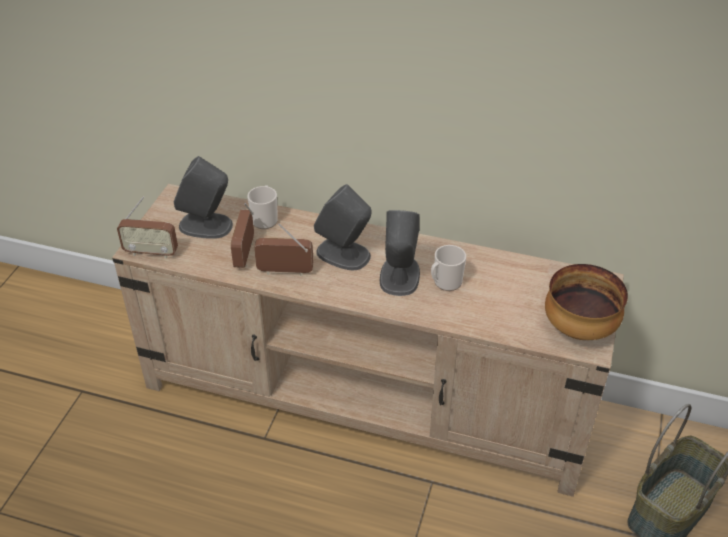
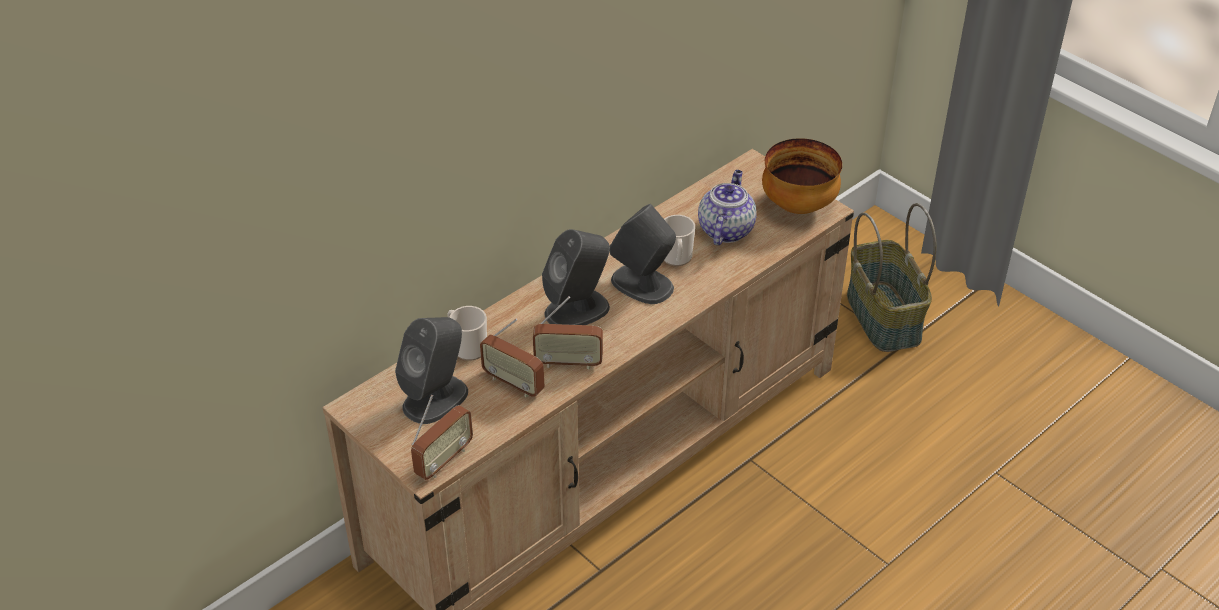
camera: 60 degrees left, 0 degrees up
(285, 271) = (568, 362): radio -> radio turned 120 degrees counterclockwise
(505, 296) = (725, 229): none -> teapot

